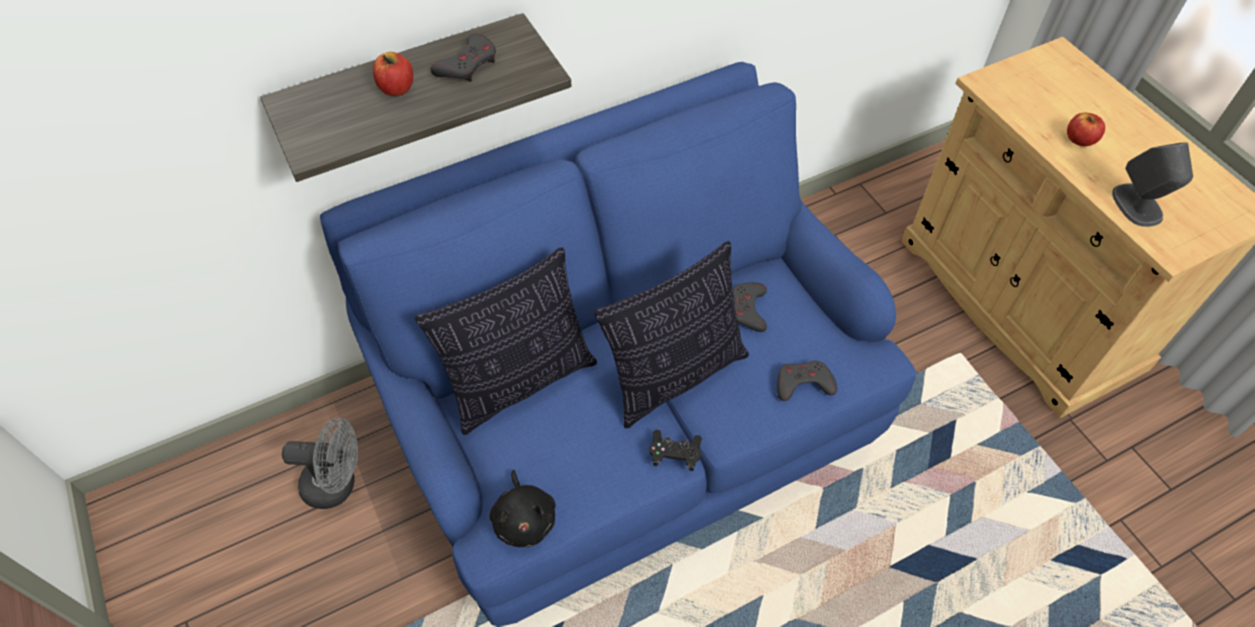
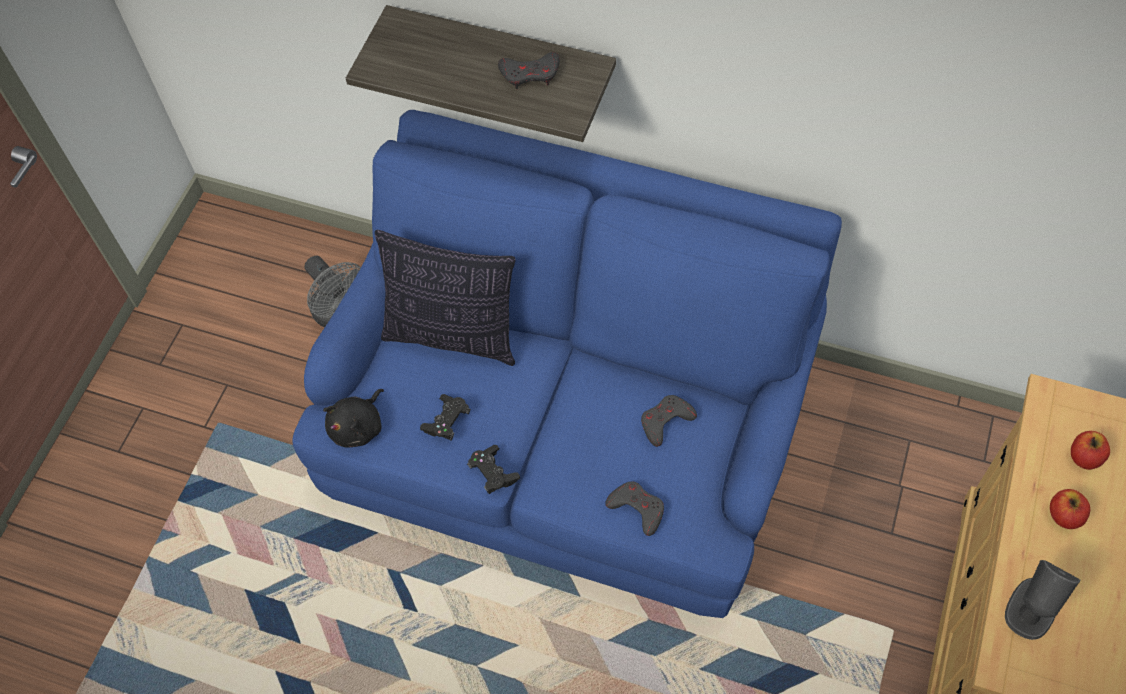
camera: 50 degrees right, 5 degrees up
(397, 88) = (467, 59): apple -> apple (1084, 457)
(595, 448) = (447, 421): none -> black game controller
(675, 376) = (557, 422): pillow -> none

